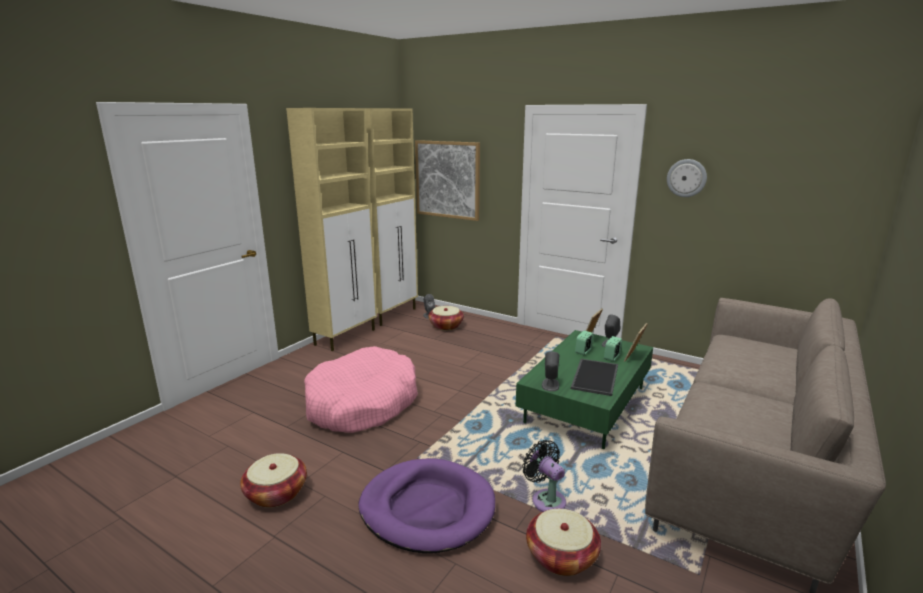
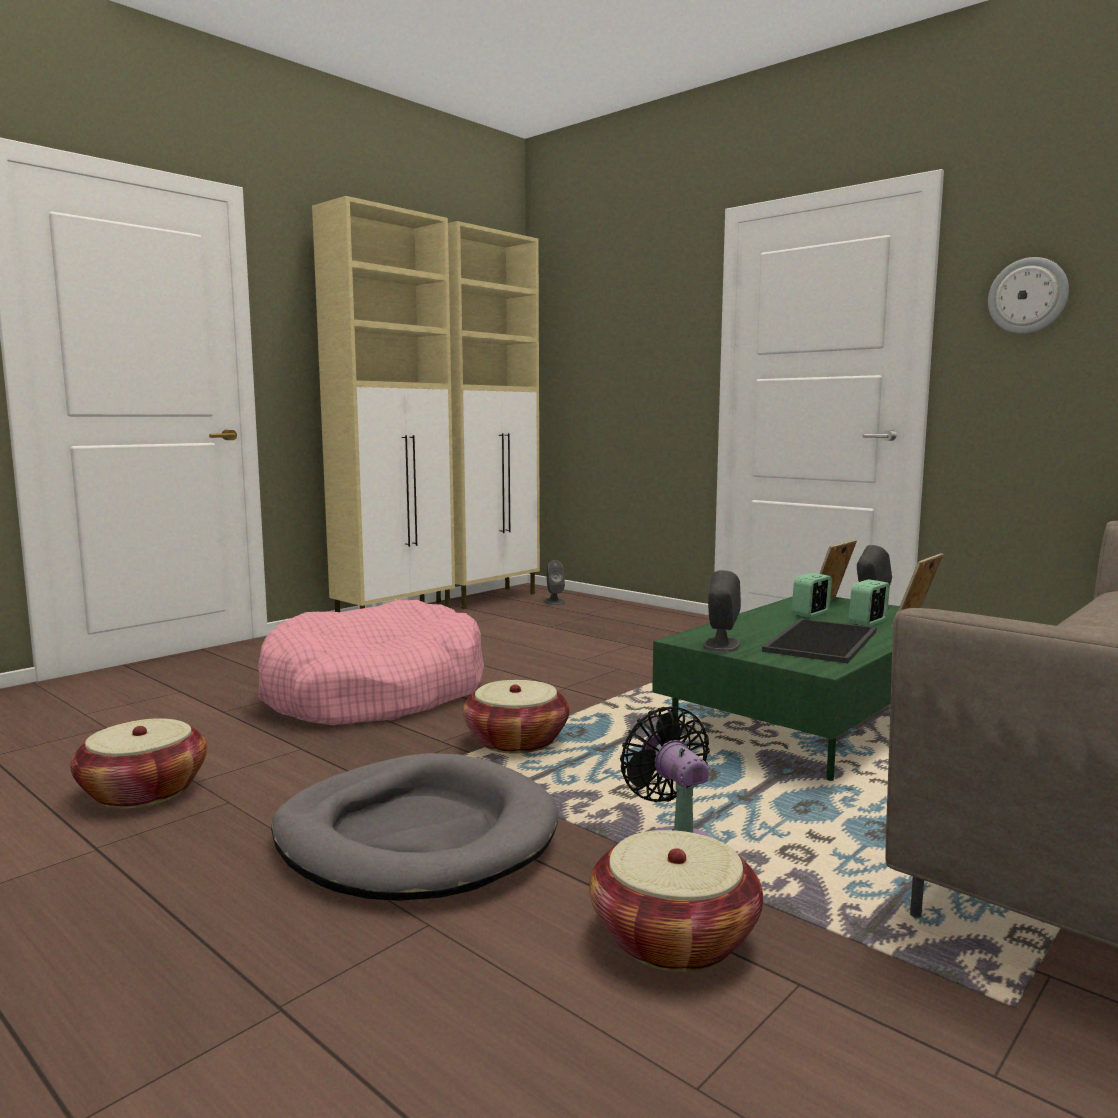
camera: 10 degrees right, 10 degrees down
(427, 508) = (416, 836): purple dog bed -> grey dog bed
(446, 326) = (579, 614): basket -> basket (516, 741)
(447, 179) = (596, 360): picture -> none

